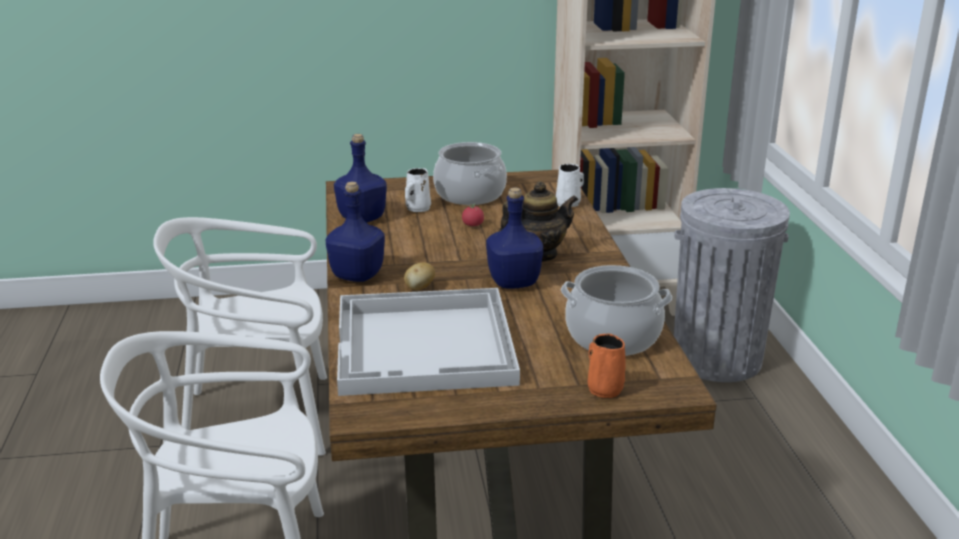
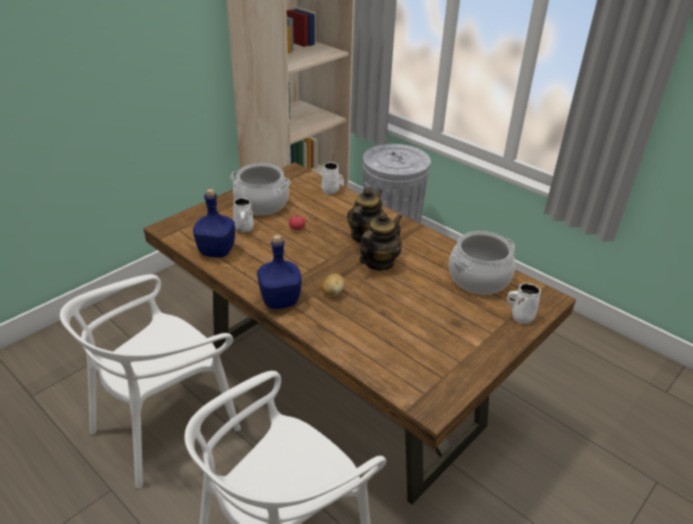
camera: 40 degrees left, 10 degrees up
(426, 345) = (397, 335): white tray -> none
(513, 281) = (379, 263): blue bottle -> teapot
(604, 388) = (520, 316): orange mug -> white mug

